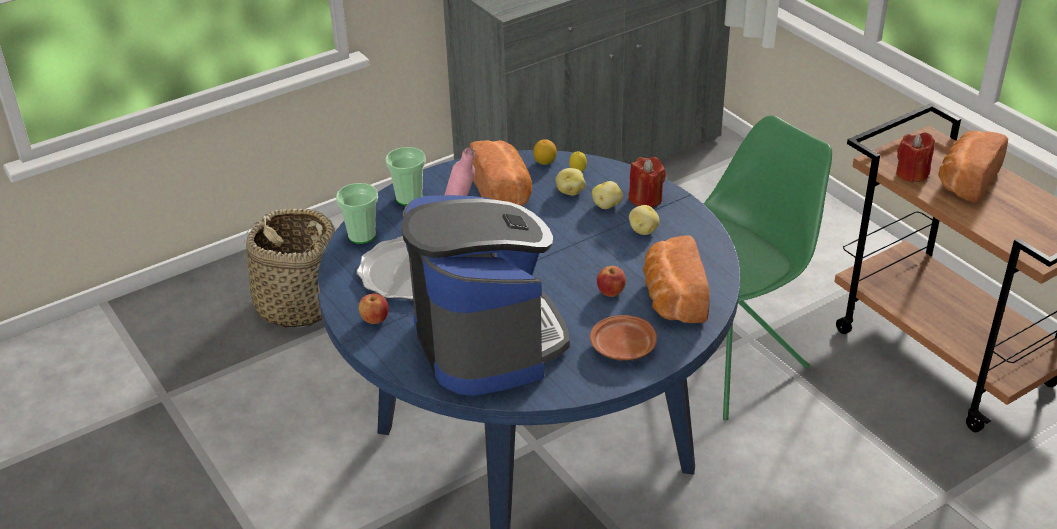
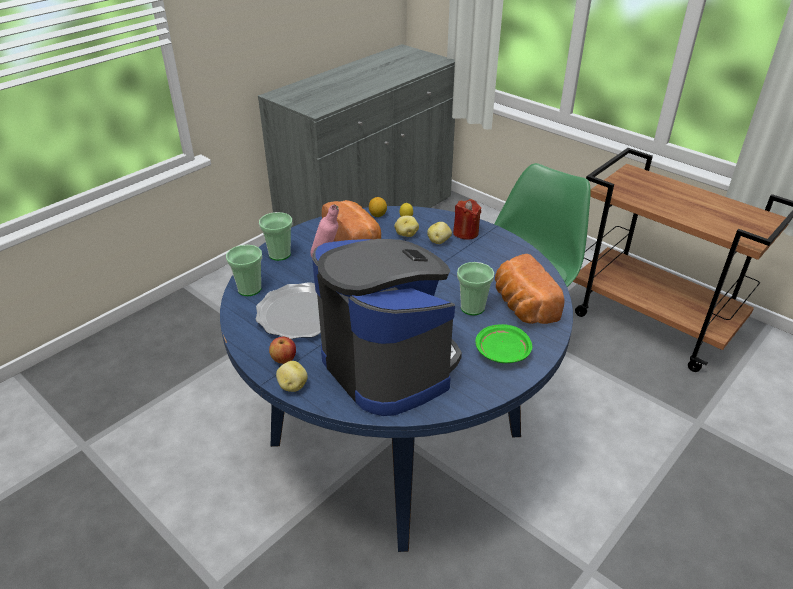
camera: 15 degrees left, 0 degrees up
(299, 304) = (182, 352): basket -> none
(611, 292) = (472, 308): apple -> cup
(622, 348) = (502, 352): brown plate -> green plate
(642, 230) = (474, 256): potato -> potato (292, 386)
(912, 174) = (634, 195): red candle -> none
(966, 180) = (672, 196): bread -> none

